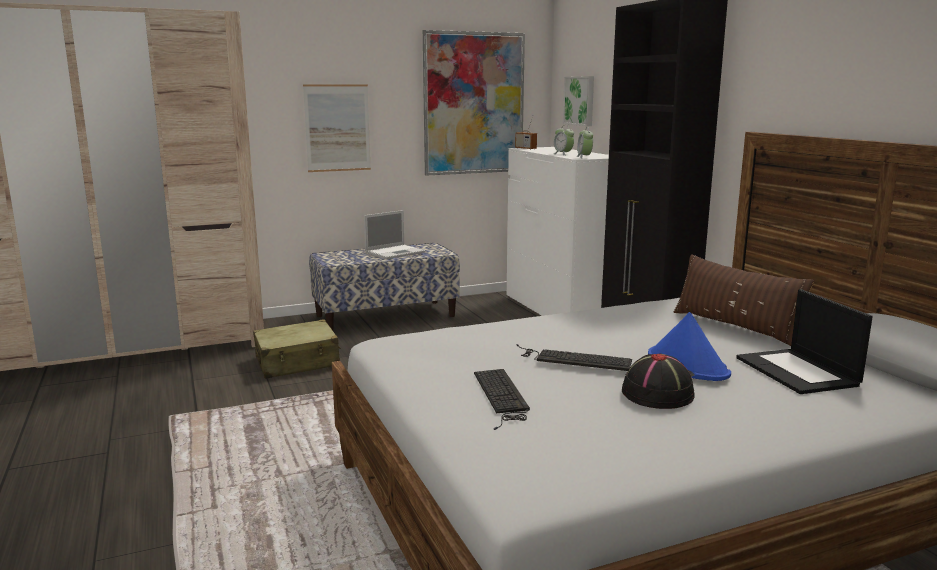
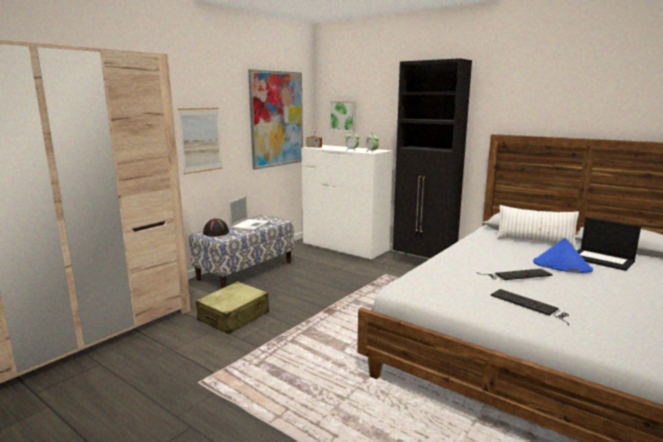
camera: 30 degrees left, 0 degrees up
(658, 394) = (582, 285): black hat -> black hat (216, 233)
(735, 326) = (534, 241): brown pillow -> white pillow

